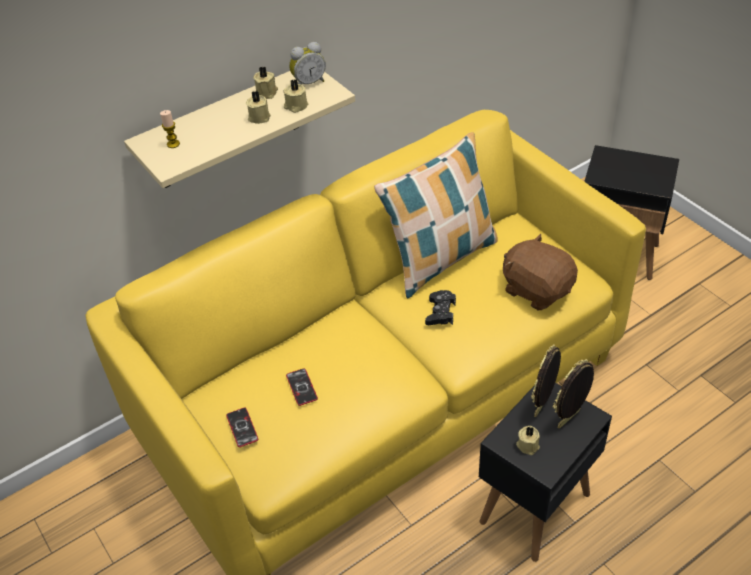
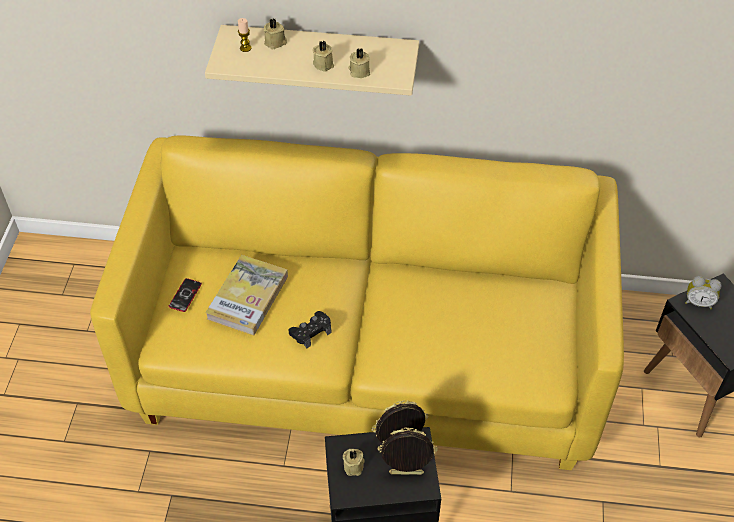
camera: 40 degrees right, 5 degrees up
(267, 93) = (354, 47): beige candle -> beige candle (275, 42)
(301, 387) = (248, 297): phone -> book
(308, 83) = (392, 57): alarm clock -> alarm clock (698, 302)
(440, 259) = (458, 276): pillow -> none
(440, 312) = (405, 318): black game controller -> black game controller (311, 332)
(536, 289) = (500, 357): brown plush toy -> none

